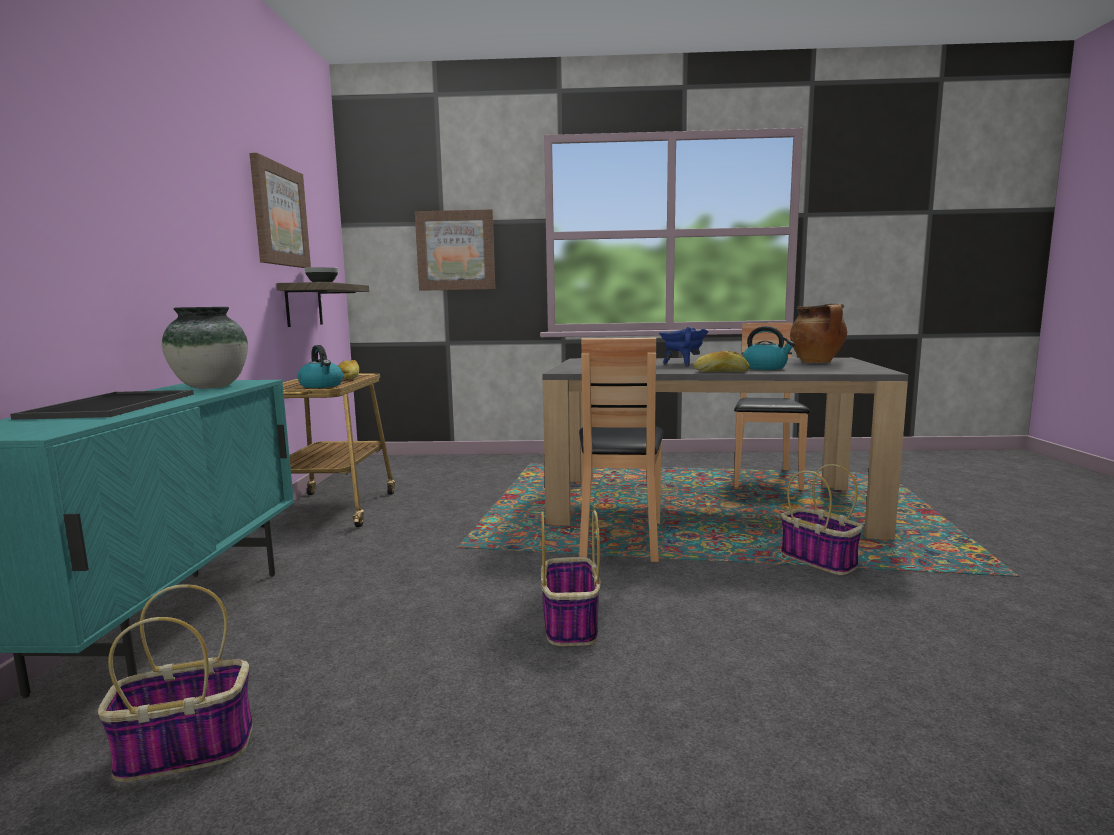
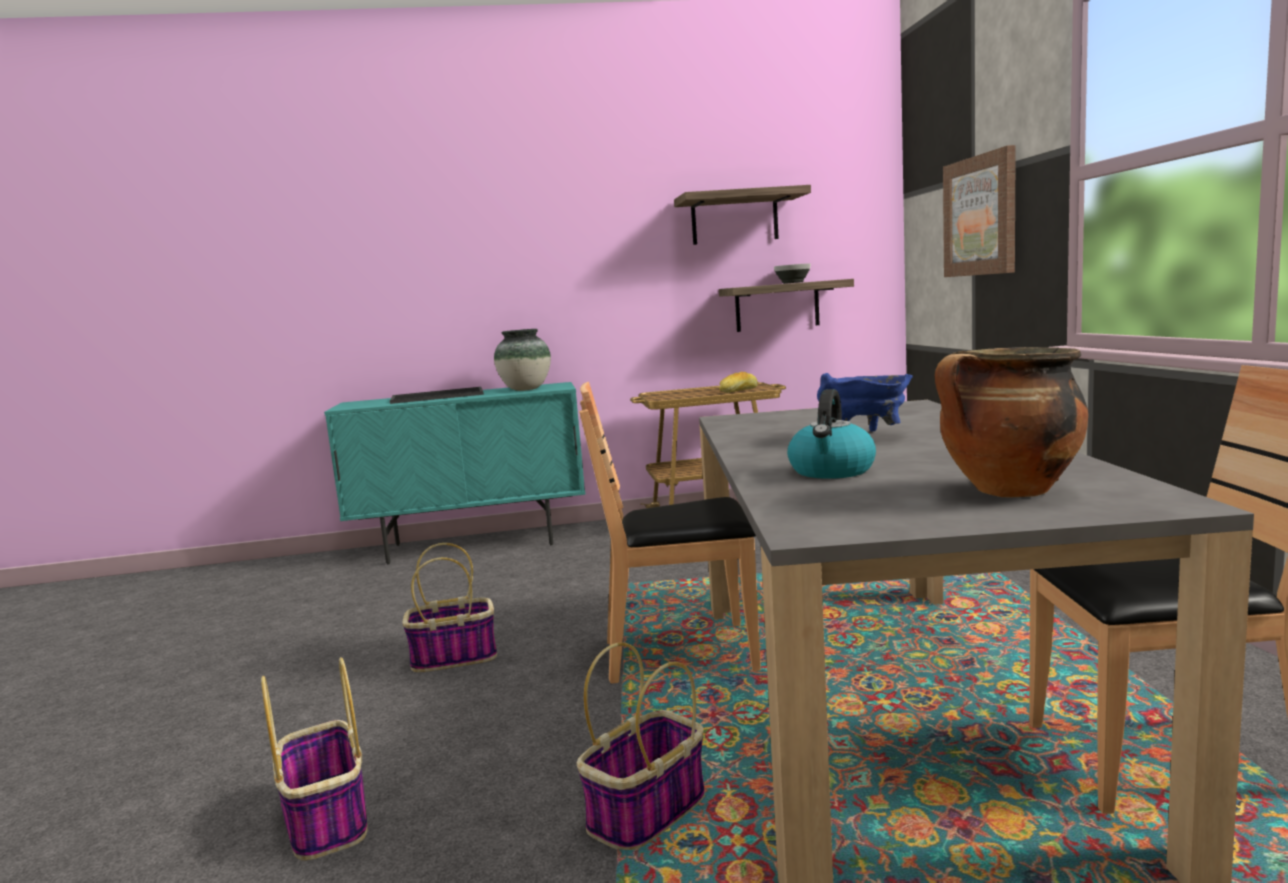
camera: 80 degrees right, 0 degrees up
(183, 751) = (330, 588): basket -> basket (326, 819)
(279, 215) = (734, 219): picture -> shelf
(322, 386) = (664, 397): kettle -> none
(721, 372) = (745, 459): bread -> none

